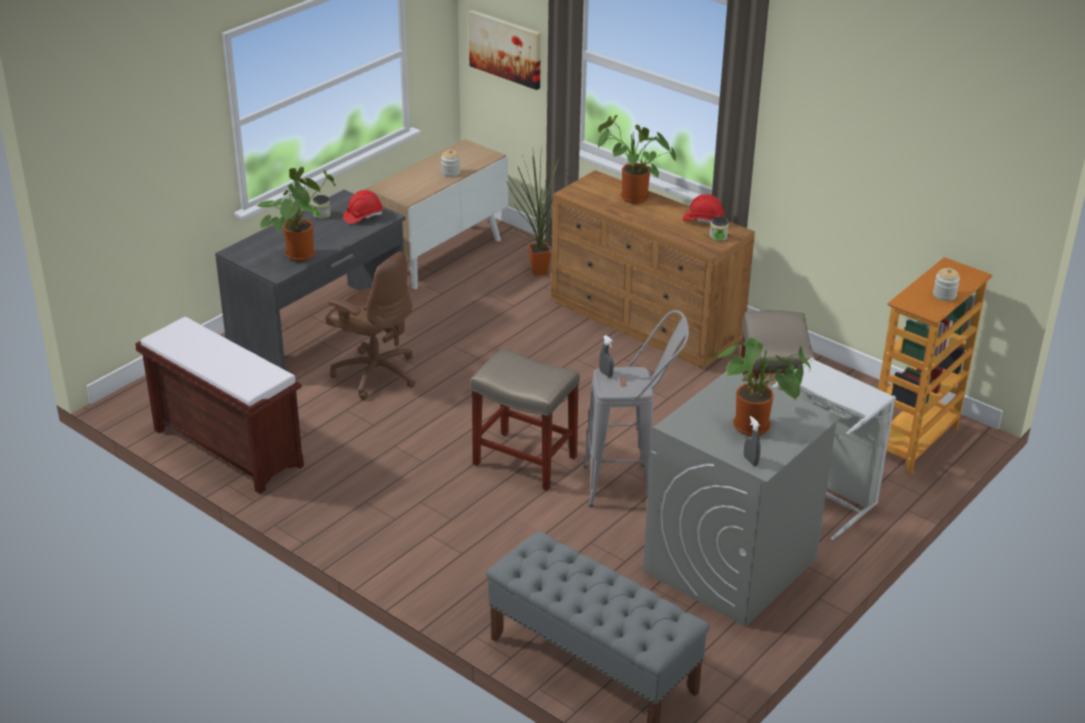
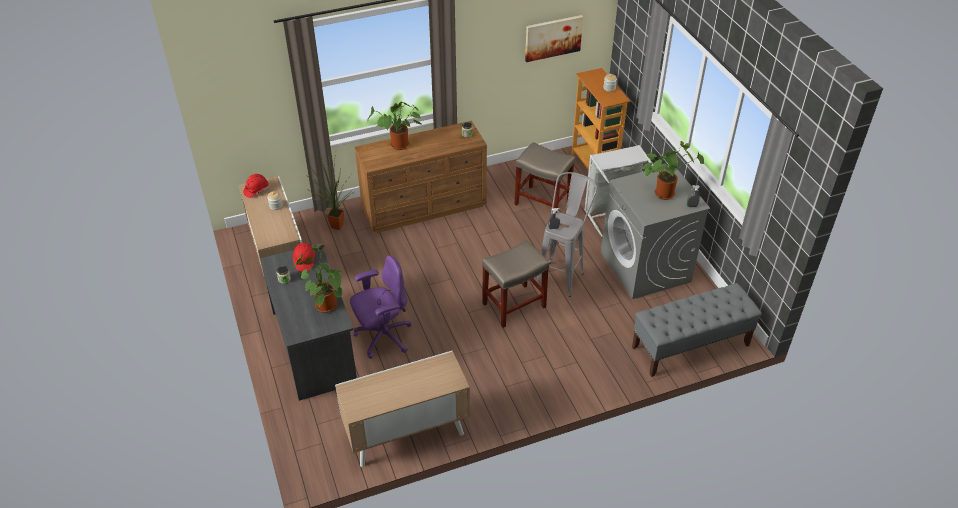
camera: 60 degrees left, 10 degrees up
(226, 447) = (406, 434): brown bench -> cabinet
(375, 374) = (383, 337): brown office chair -> purple office chair
(506, 48) = (247, 112): picture -> picture (553, 37)
(703, 220) = (445, 132): red hard hat -> red hard hat (256, 190)

